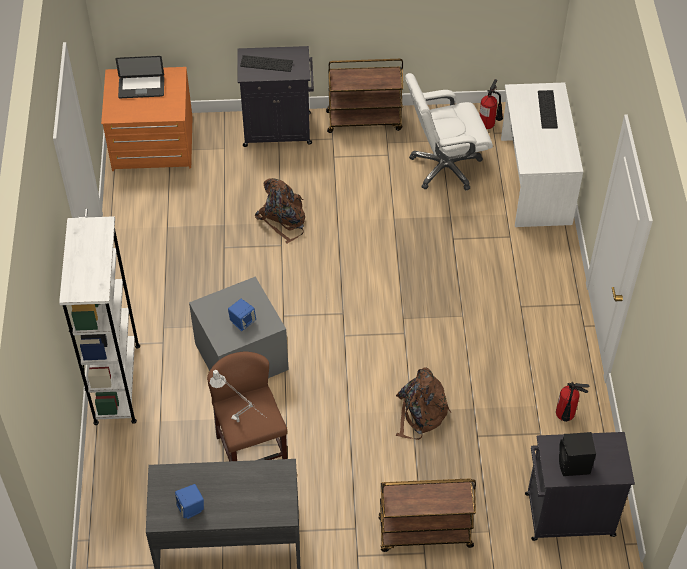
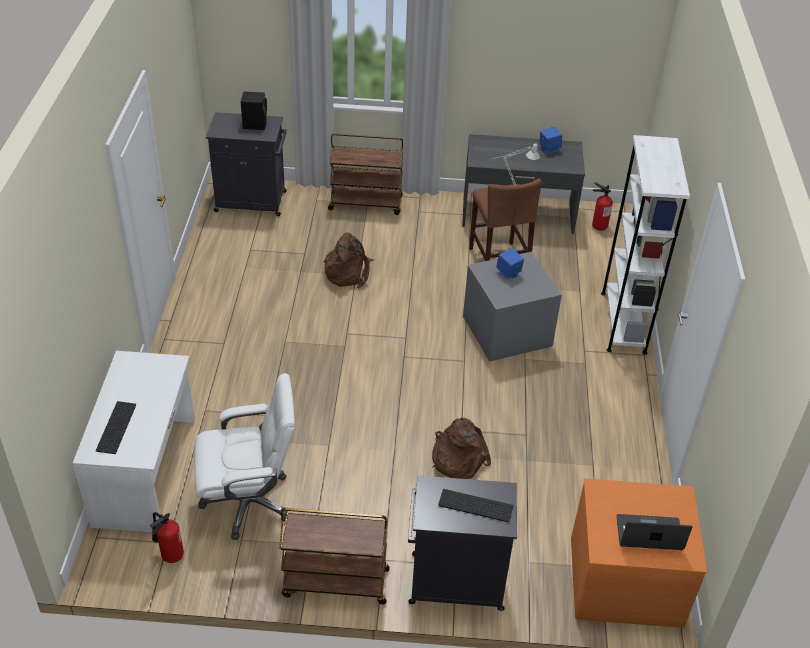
camera: 175 degrees left, 10 degrees down
(565, 417) = (224, 257): fire extinguisher -> fire extinguisher (599, 226)

